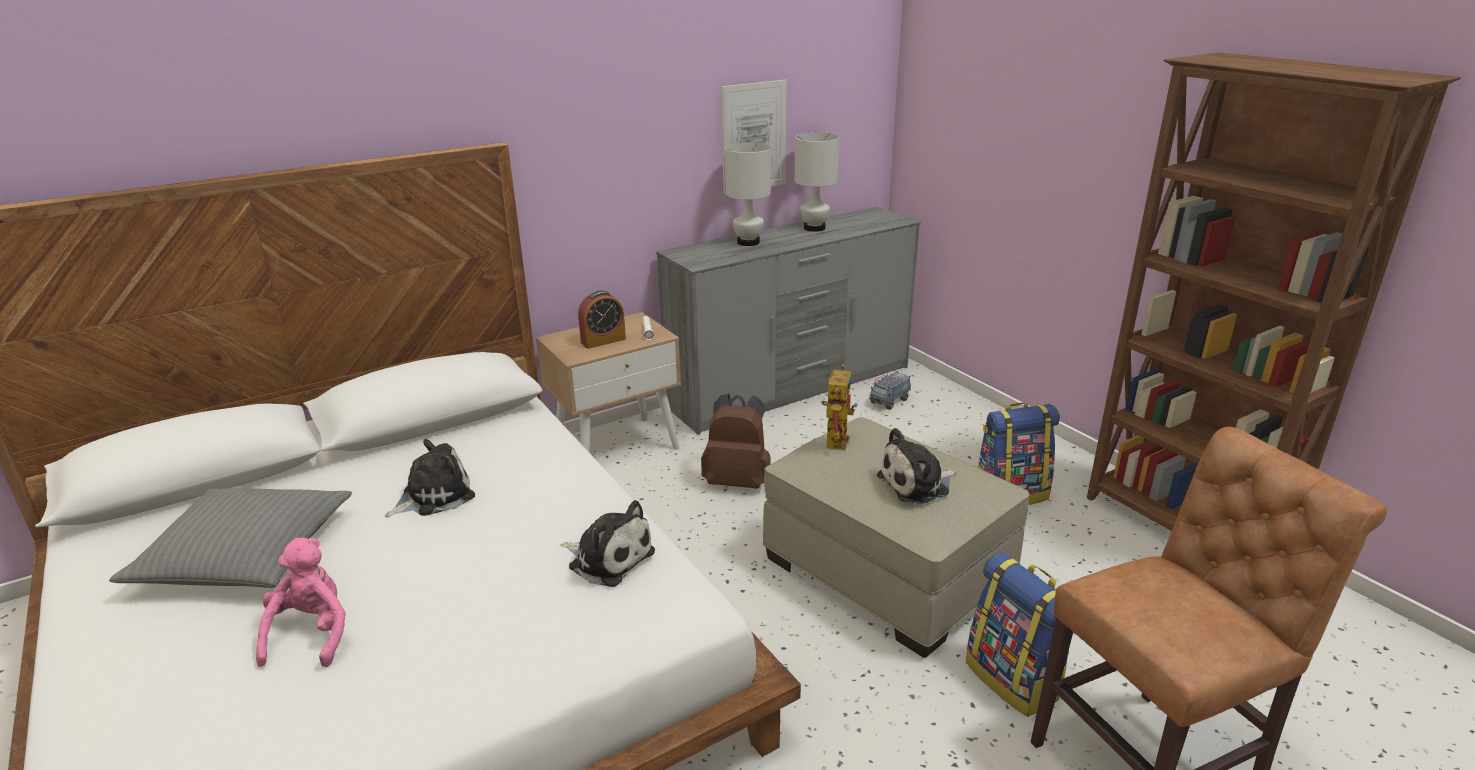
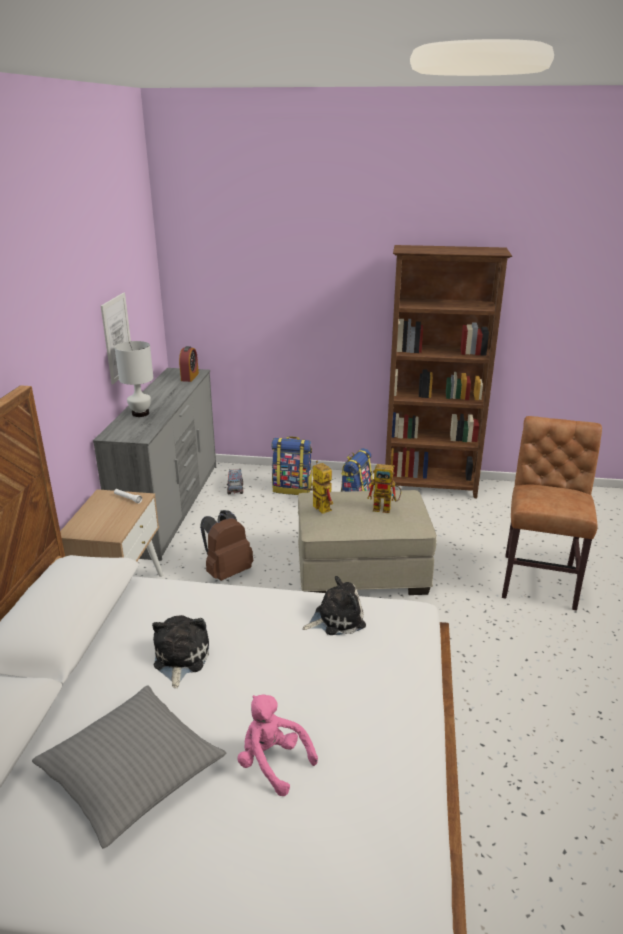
camera: 50 degrees left, 0 degrees up
(603, 341) = (110, 517): alarm clock -> alarm clock (189, 377)
(814, 228) = (160, 392): white table lamp -> none
(917, 484) = (386, 508): plush toy -> toy robot
(1014, 680) = (465, 580): backpack -> backpack (292, 488)

